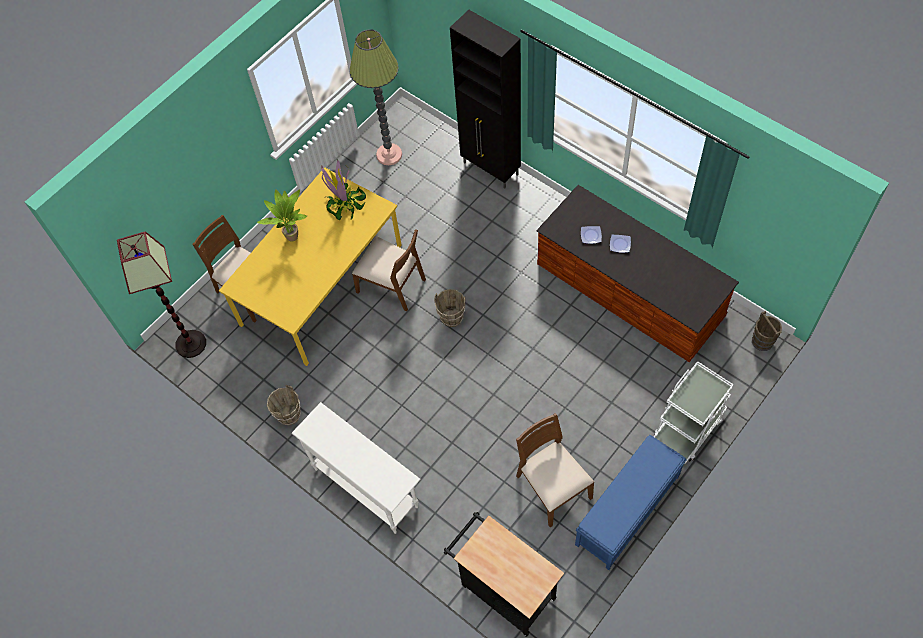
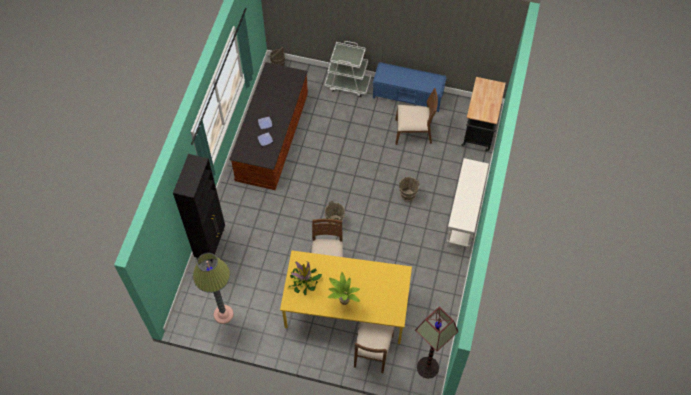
camera: 120 degrees left, 0 degrees up
(289, 415) = (443, 282): brown bucket -> brown bucket (407, 195)
(552, 487) = (413, 132): brown chair -> brown chair turned 120 degrees counterclockwise

